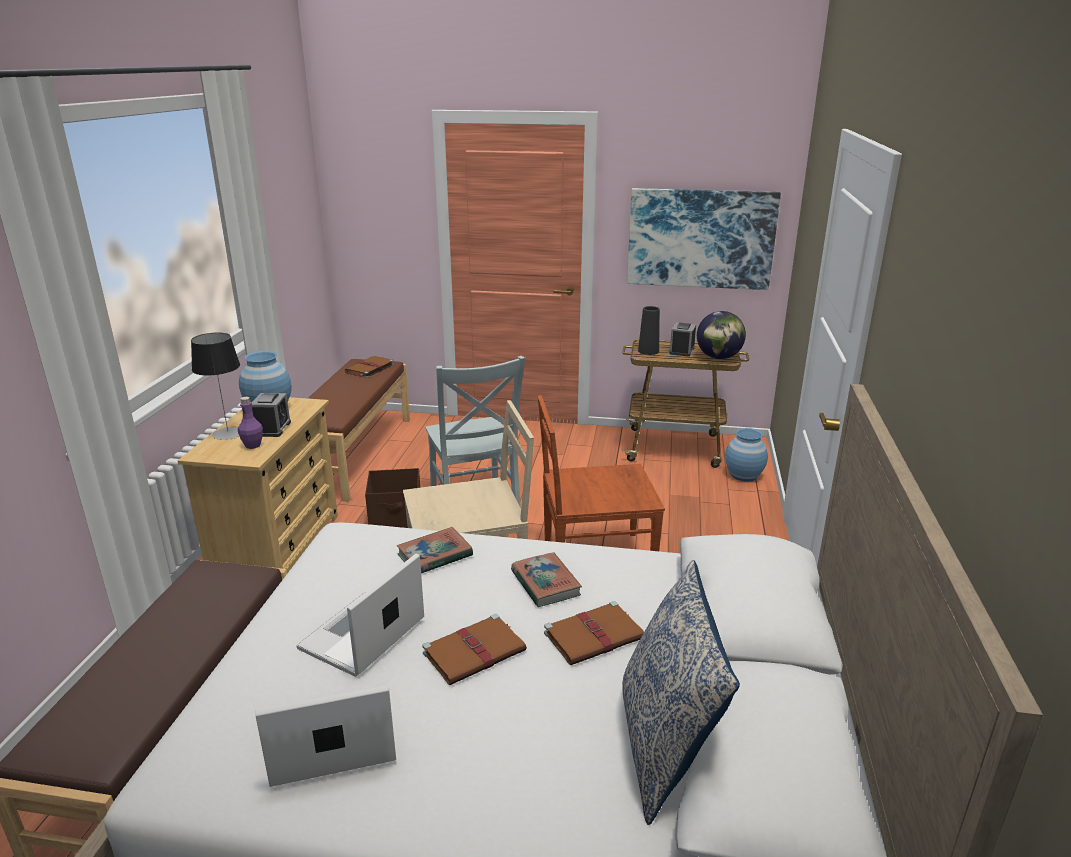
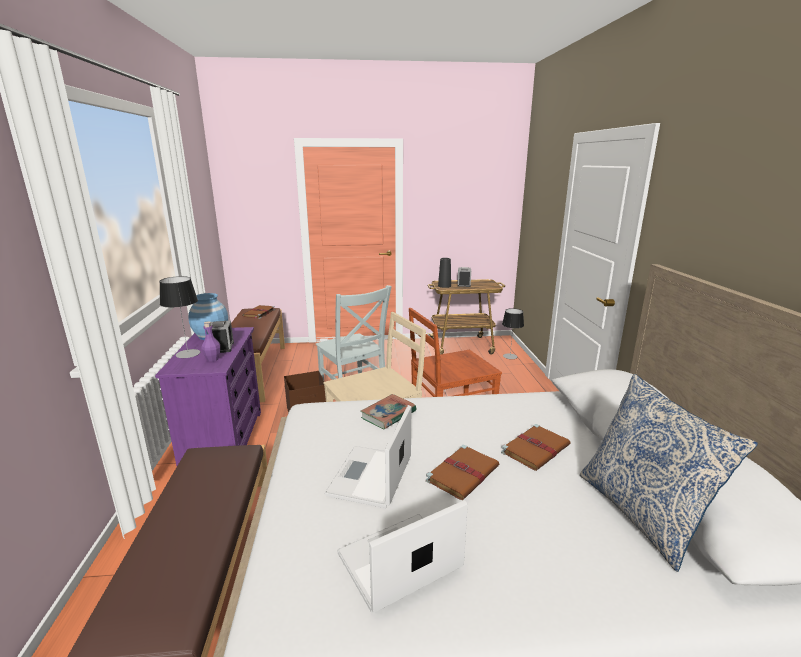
camera: 15 degrees left, 5 degrees down
(278, 547) = (224, 439): beige dresser -> purple dresser
(545, 583) = (478, 421): book -> none
(700, 238) = (467, 216): picture -> none
(718, 357) = (488, 286): globe -> none
(743, 475) = (510, 356): blue vase -> table lamp

